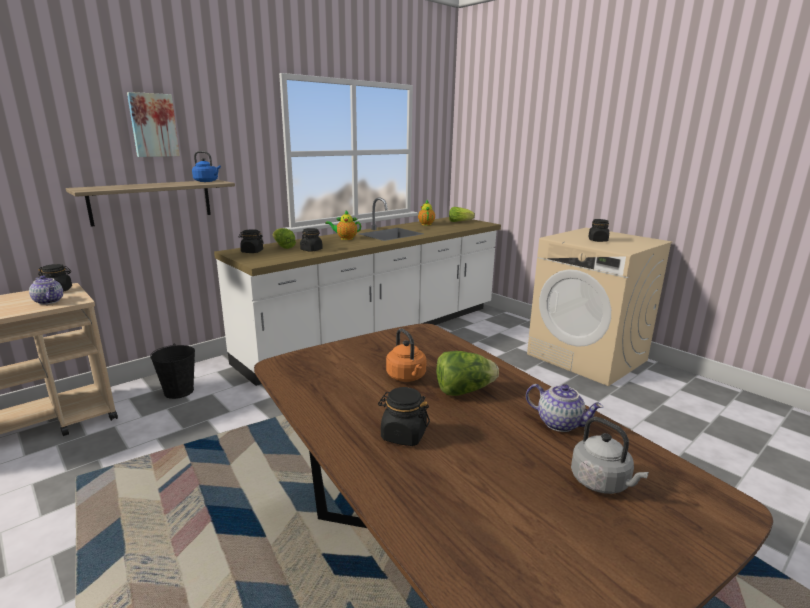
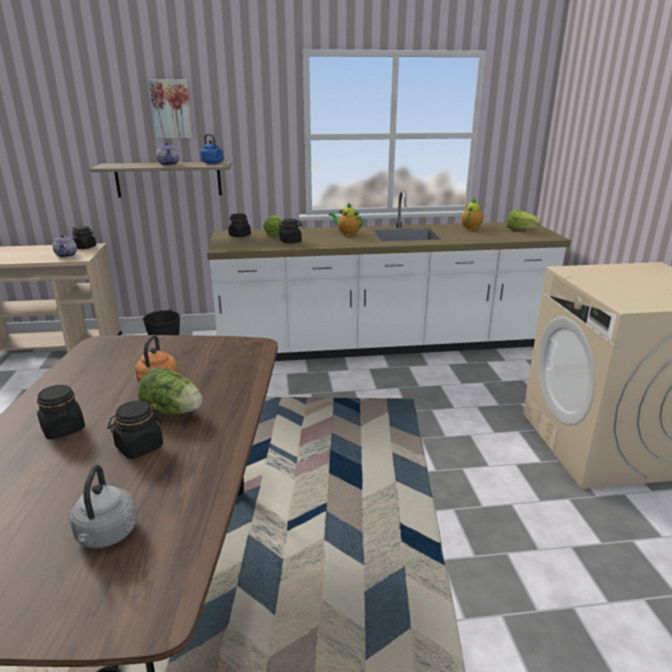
camera: 35 degrees right, 5 degrees up
(560, 423) = (185, 472): teapot -> teapot (169, 164)
(598, 240) = (625, 284): black jar -> black jar (139, 447)

